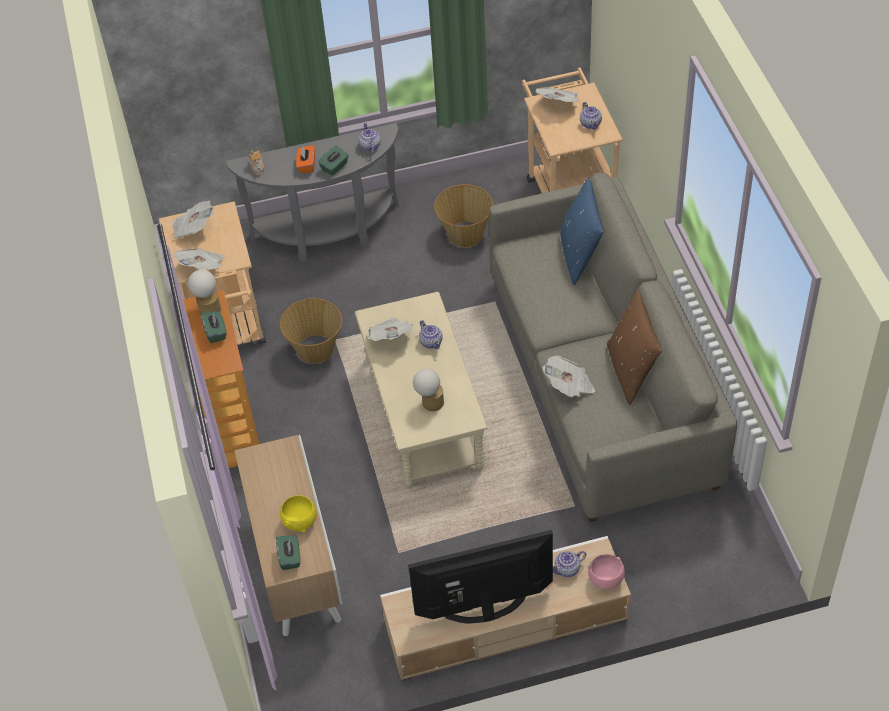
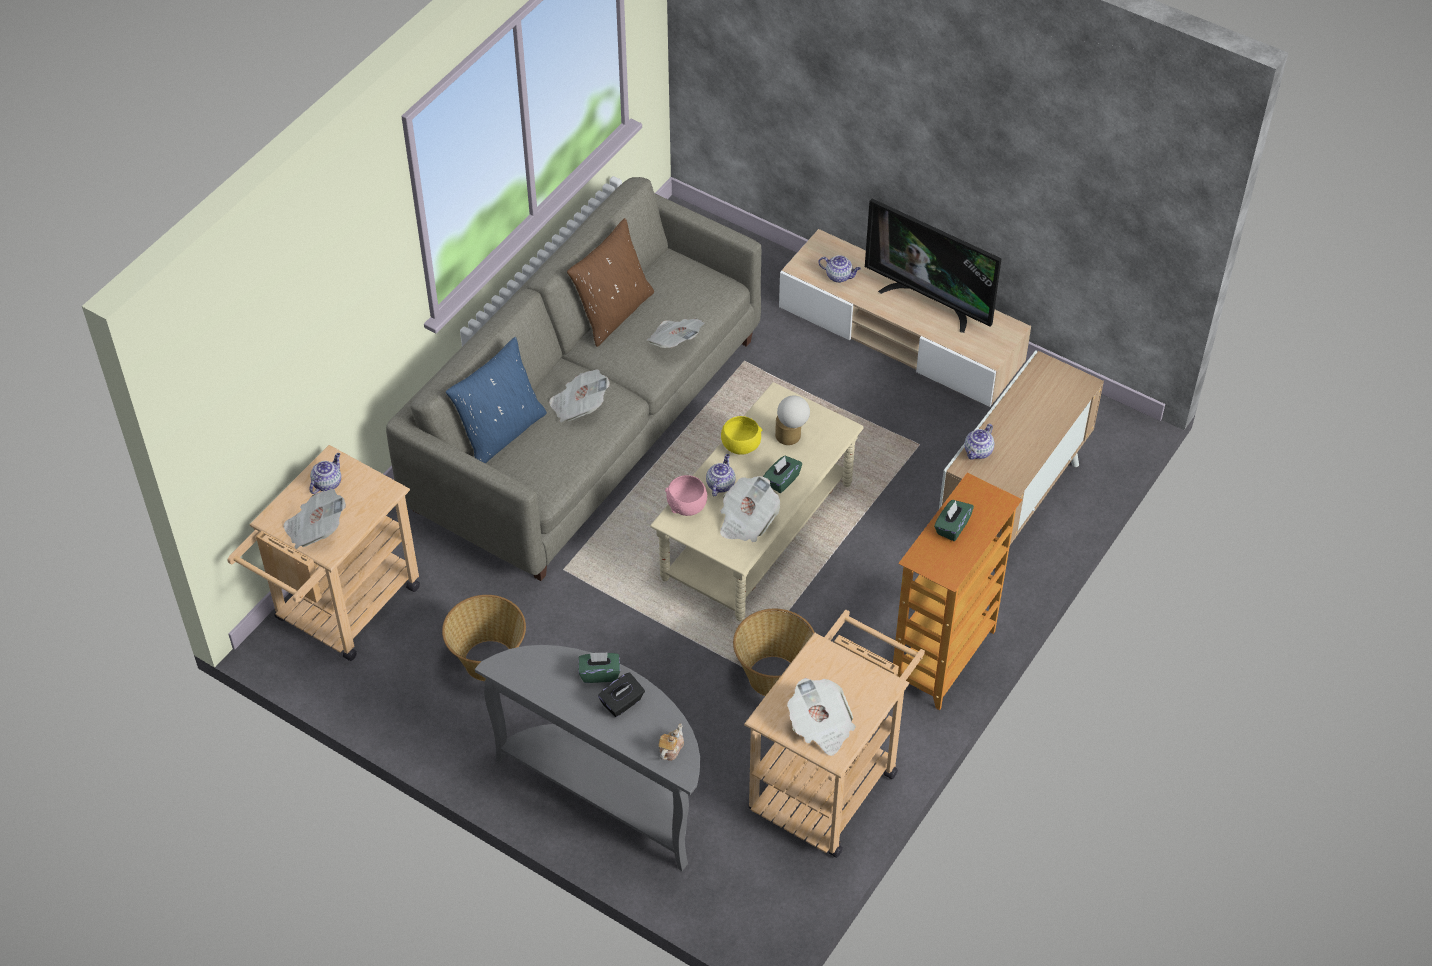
camera: 135 degrees left, 0 degrees up
(203, 267) = (861, 671): newspaper -> newspaper (579, 406)
(208, 307) = (931, 557): table lamp -> none
(290, 558) = (1061, 384): green tissue box -> green tissue box (781, 480)
(300, 521) = (1023, 403): yellow bowl -> yellow bowl (740, 446)
(307, 165) = (622, 703): orange tissue box -> black tissue box
(369, 146) = (536, 665): teapot -> teapot (978, 452)
(605, 580) = (822, 249): pink bowl -> pink bowl (687, 506)

